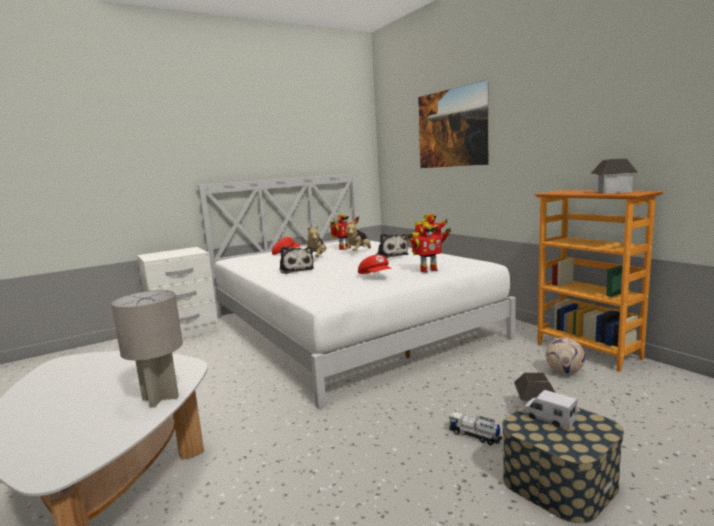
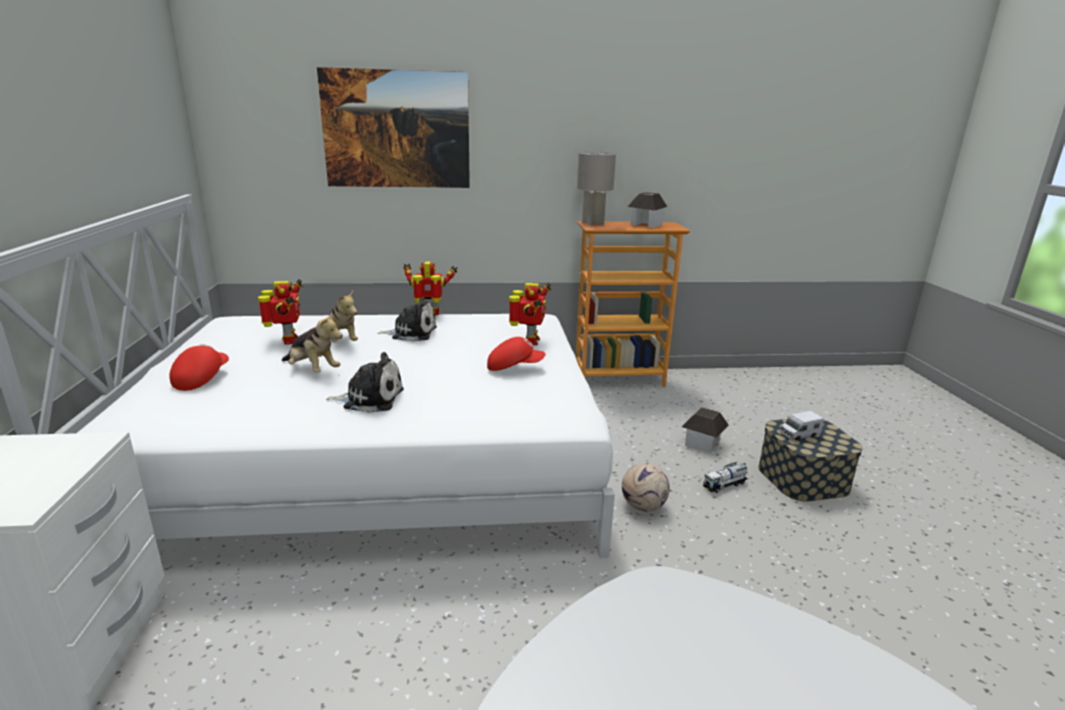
camera: 65 degrees left, 10 degrees up
(160, 398) = (767, 622): grey table lamp -> grey table lamp (593, 223)
(564, 372) = (647, 404): football -> football (642, 506)

